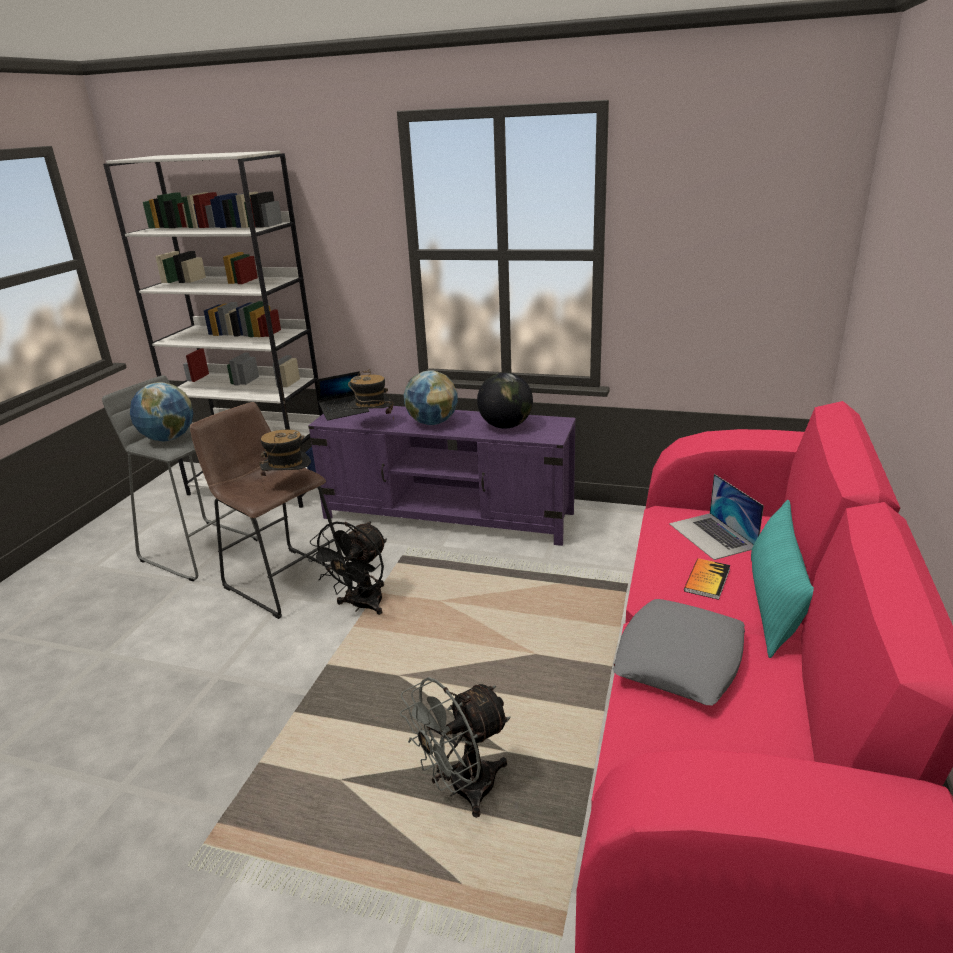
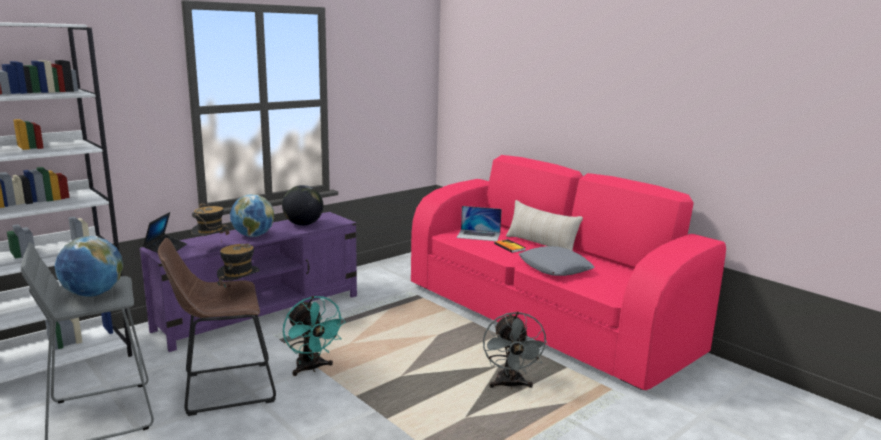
camera: 60 degrees left, 10 degrees down
(361, 606) = (311, 368): black fan -> turquoise fan
(773, 605) = (541, 244): turquoise pillow -> beige pillow

